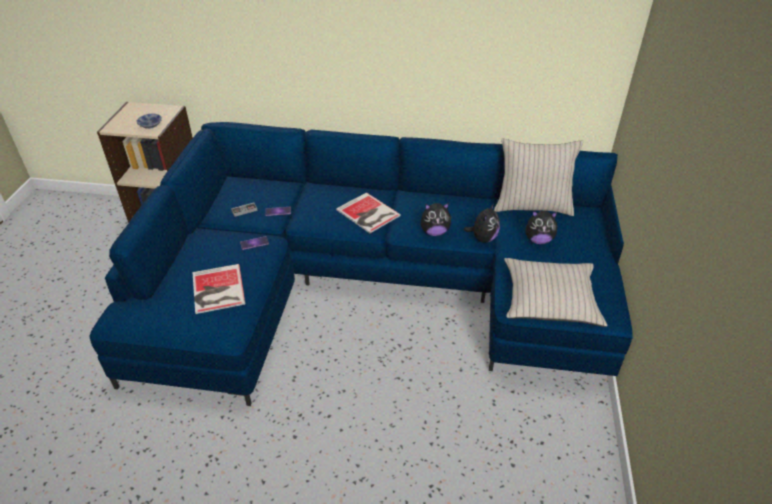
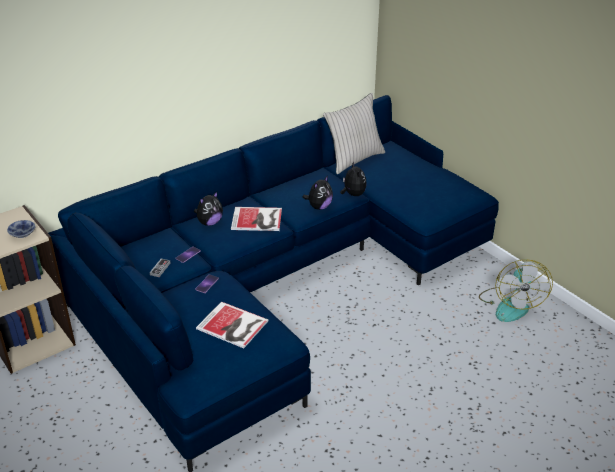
camera: 45 degrees left, 5 degrees down
(538, 240) = (386, 177): plush toy -> plush toy (209, 222)
(549, 299) = (438, 206): beige pillow -> none
(558, 460) = (510, 304): none -> fan

